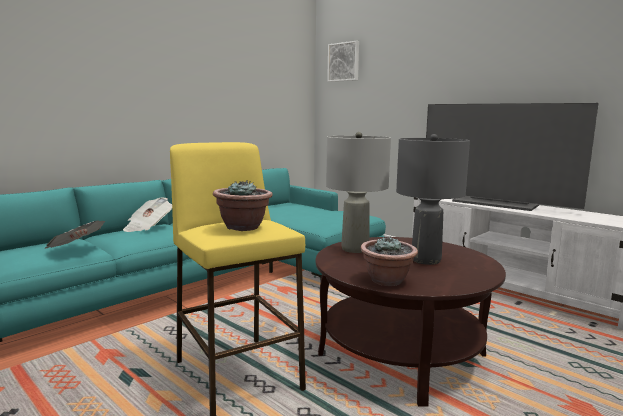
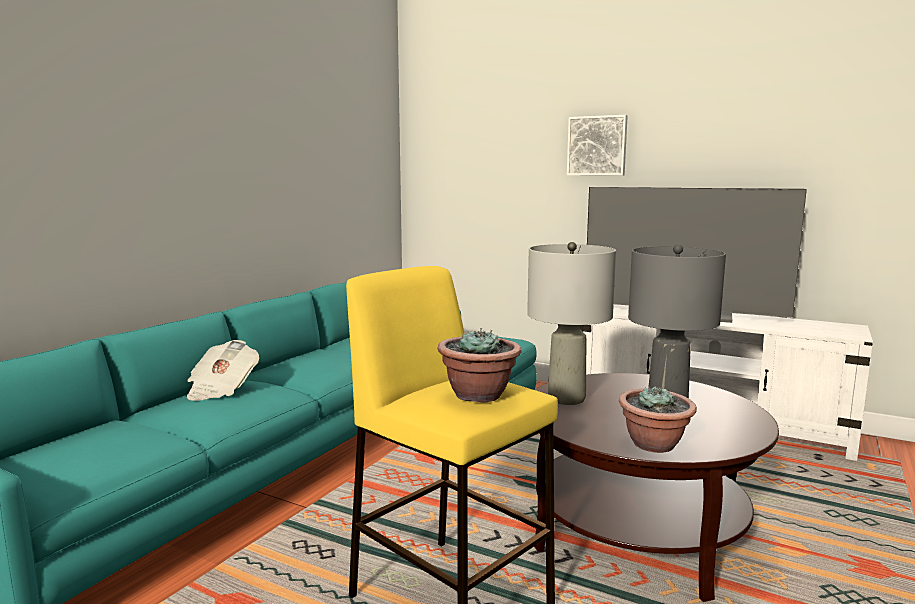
camera: 15 degrees left, 0 degrees up
(76, 249) = (142, 442): newspaper -> none
(344, 62) = (446, 122): picture -> picture (597, 146)

